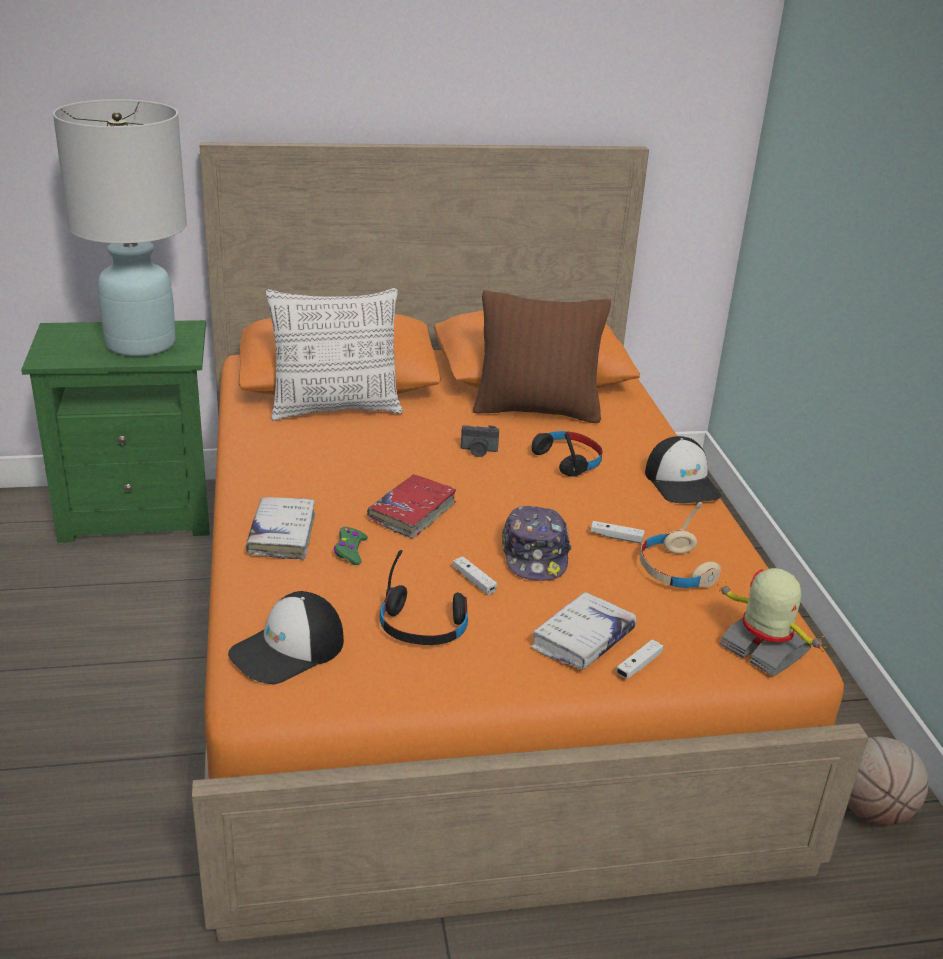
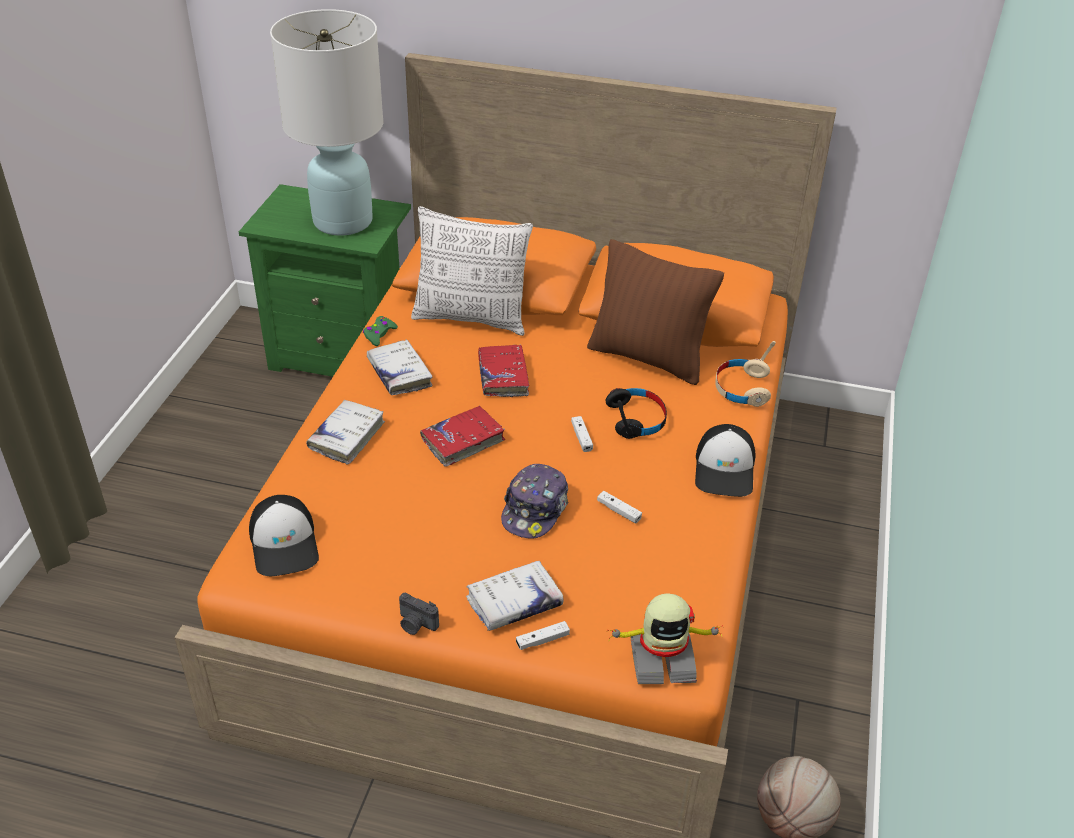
camera: 25 degrees right, 10 degrees up
(288, 650) = (285, 544): cap -> cap turned 90 degrees counterclockwise
(296, 469) = (399, 374): none -> white book
(350, 551) = (389, 466): green game controller -> green game controller (379, 334)
(409, 451) = (503, 377): none -> red book
(423, 627) = (397, 553): black headphones -> none
(474, 581) = (466, 521): white game controller -> white game controller (581, 437)
(478, 451) = (563, 391): camera -> camera (416, 624)
(675, 570) = (645, 559): beige headphones -> beige headphones (742, 389)
(763, 650) = (661, 659): toy robot -> toy robot turned 105 degrees clockwise

